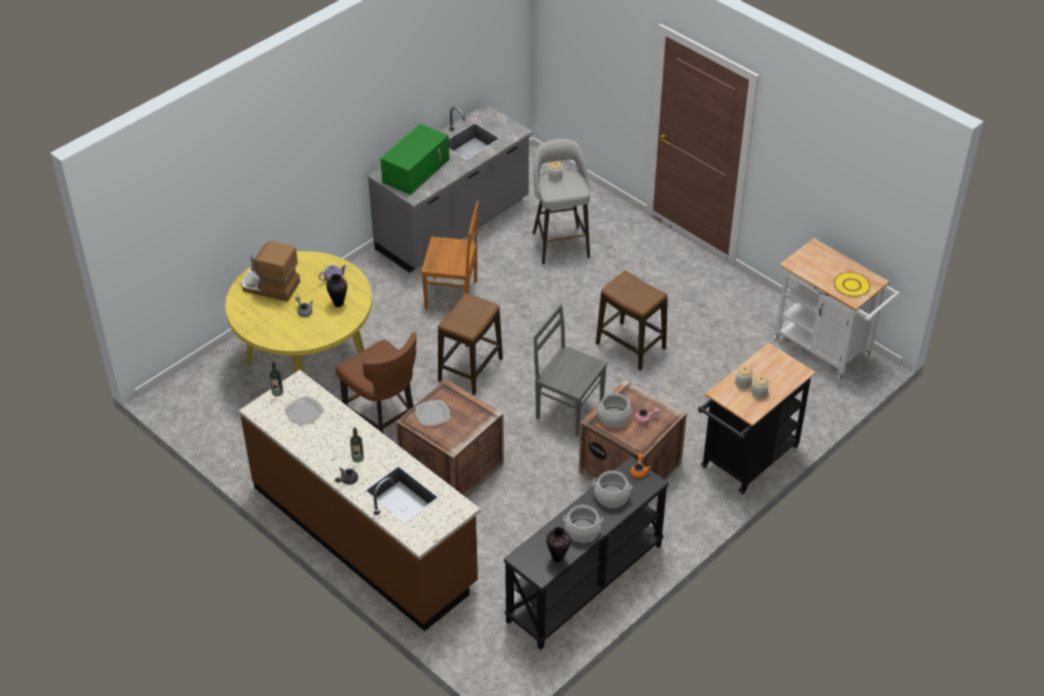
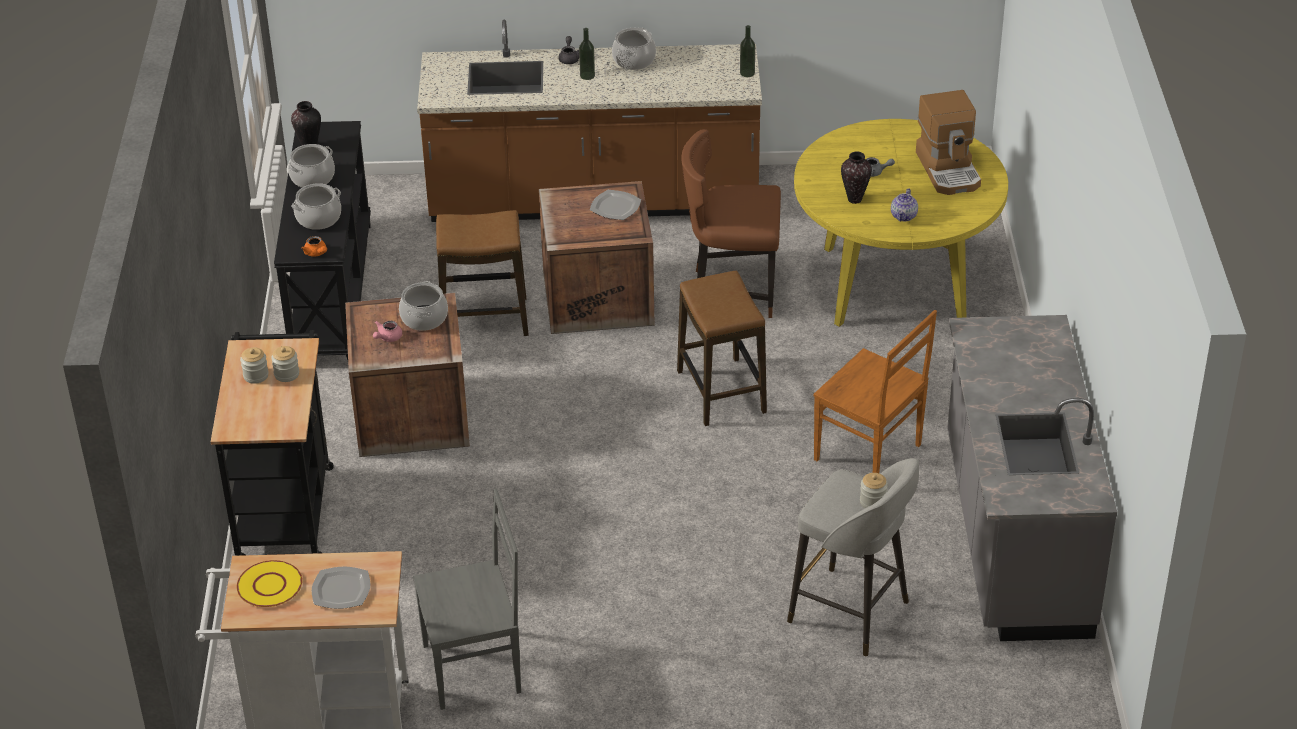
camera: 135 degrees right, 5 degrees down
(270, 287) = (949, 170): coffee machine -> coffee machine turned 105 degrees clockwise
(304, 412) = (695, 75): plate -> plate (340, 590)
(317, 449) = (634, 60): none -> cooking pot
(416, 170) = (1026, 359): green microwave -> none
(453, 295) = (870, 454): brown chair -> brown chair turned 105 degrees counterclockwise
(568, 409) = (556, 425): grey chair -> grey chair (475, 668)
(631, 346) = (579, 544): stool -> stool (484, 319)

